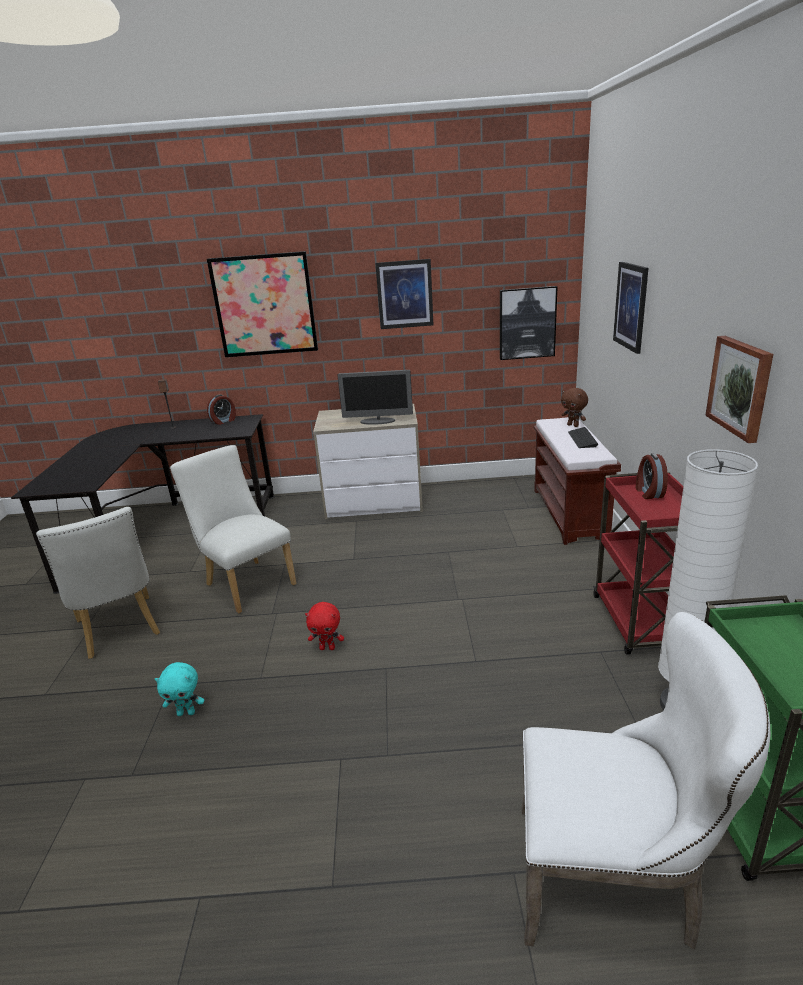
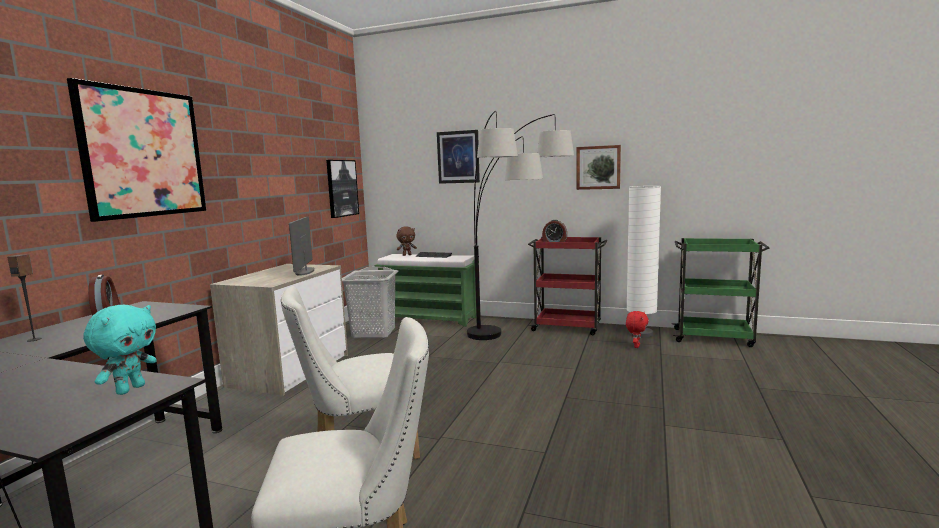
camera: 70 degrees left, 15 degrees down
(186, 713) = (580, 500): turquoise plush toy -> turquoise plush toy (130, 389)
(327, 648) = (522, 416): red plush toy -> red plush toy (636, 346)
(378, 421) = (304, 272): monitor -> monitor turned 150 degrees clockwise
(405, 294) = (270, 156): picture -> none
(491, 501) = (373, 333): none -> grey laundry basket
(526, 595) = (514, 344): none -> floor lamp
(570, 514) = (430, 318): brown bench -> green bench
(614, 879) = (757, 368): white chair -> none

